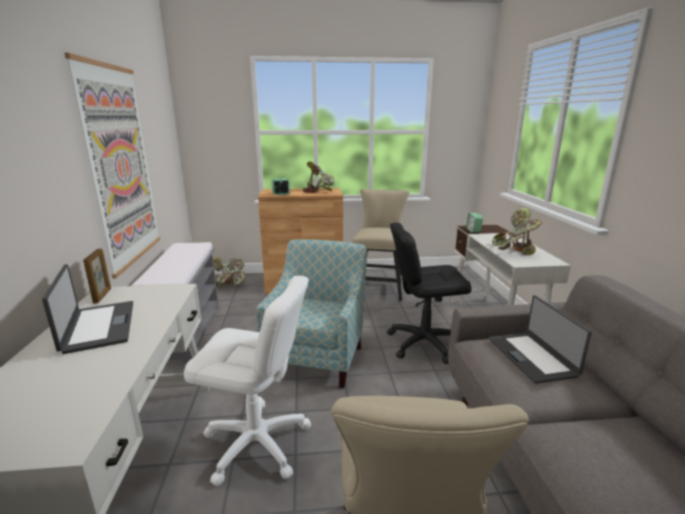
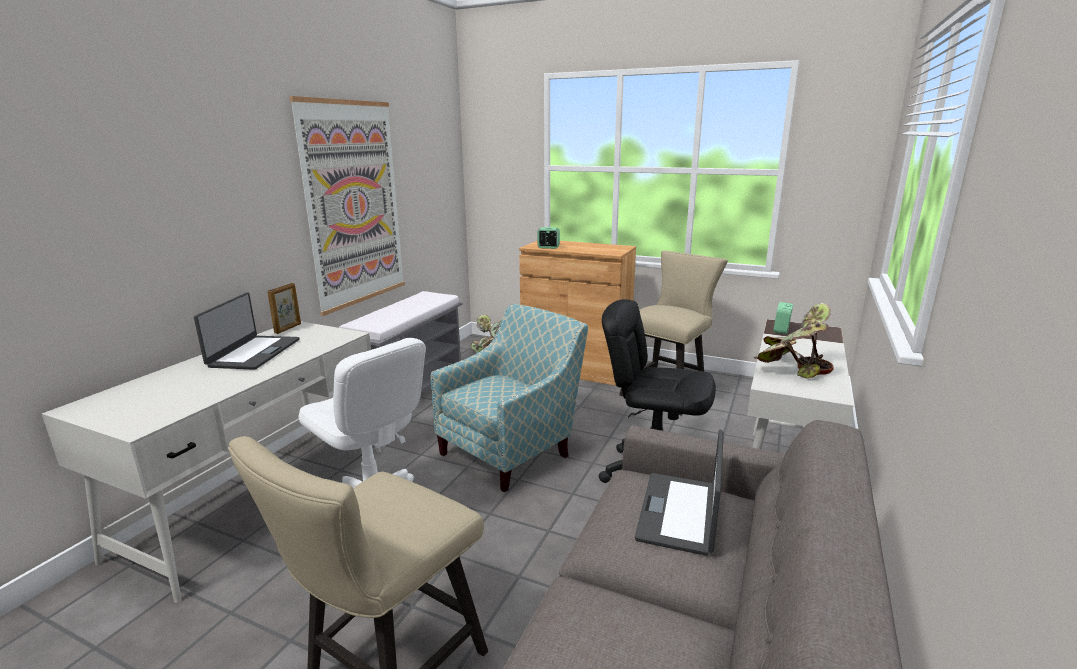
camera: 30 degrees right, 0 degrees up
(319, 190) = (603, 247): potted plant -> none

